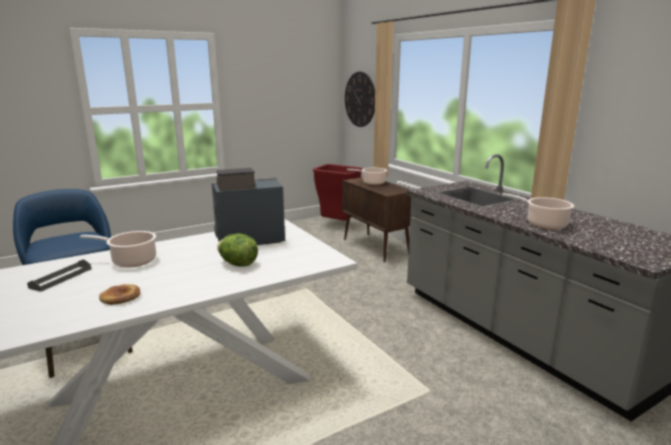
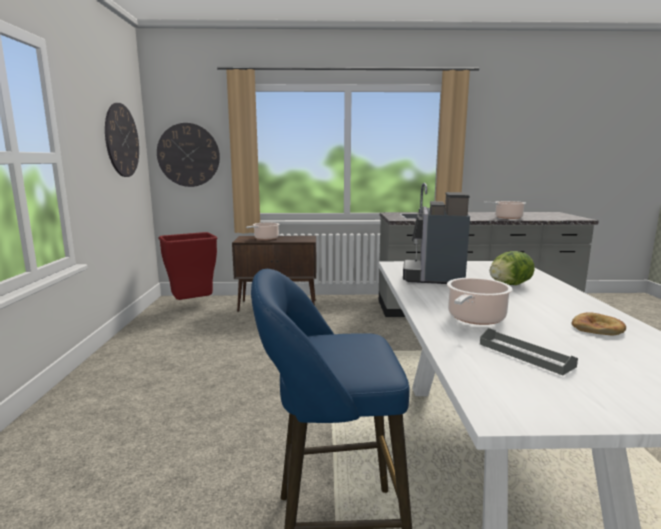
camera: 60 degrees left, 5 degrees down
(300, 88) = (122, 140): none -> wall clock

